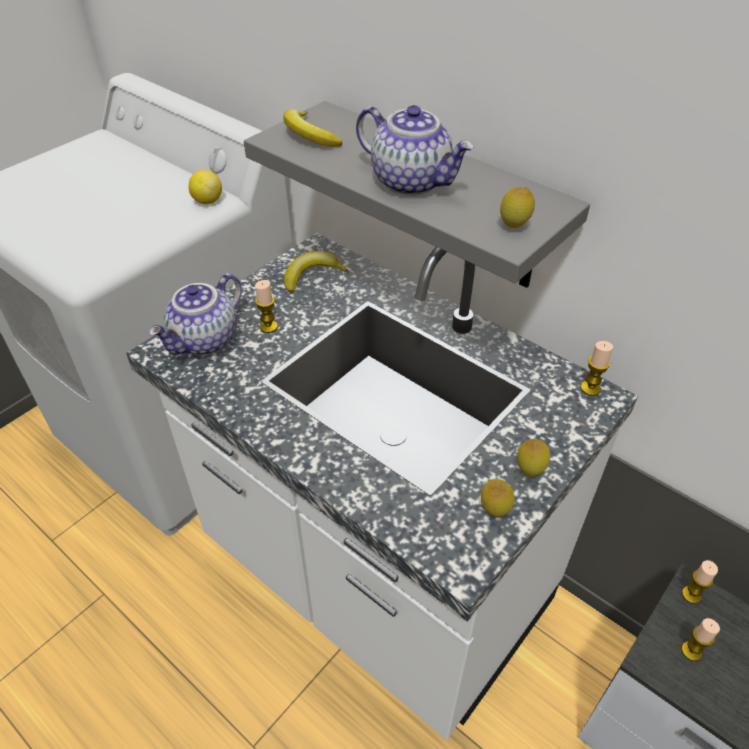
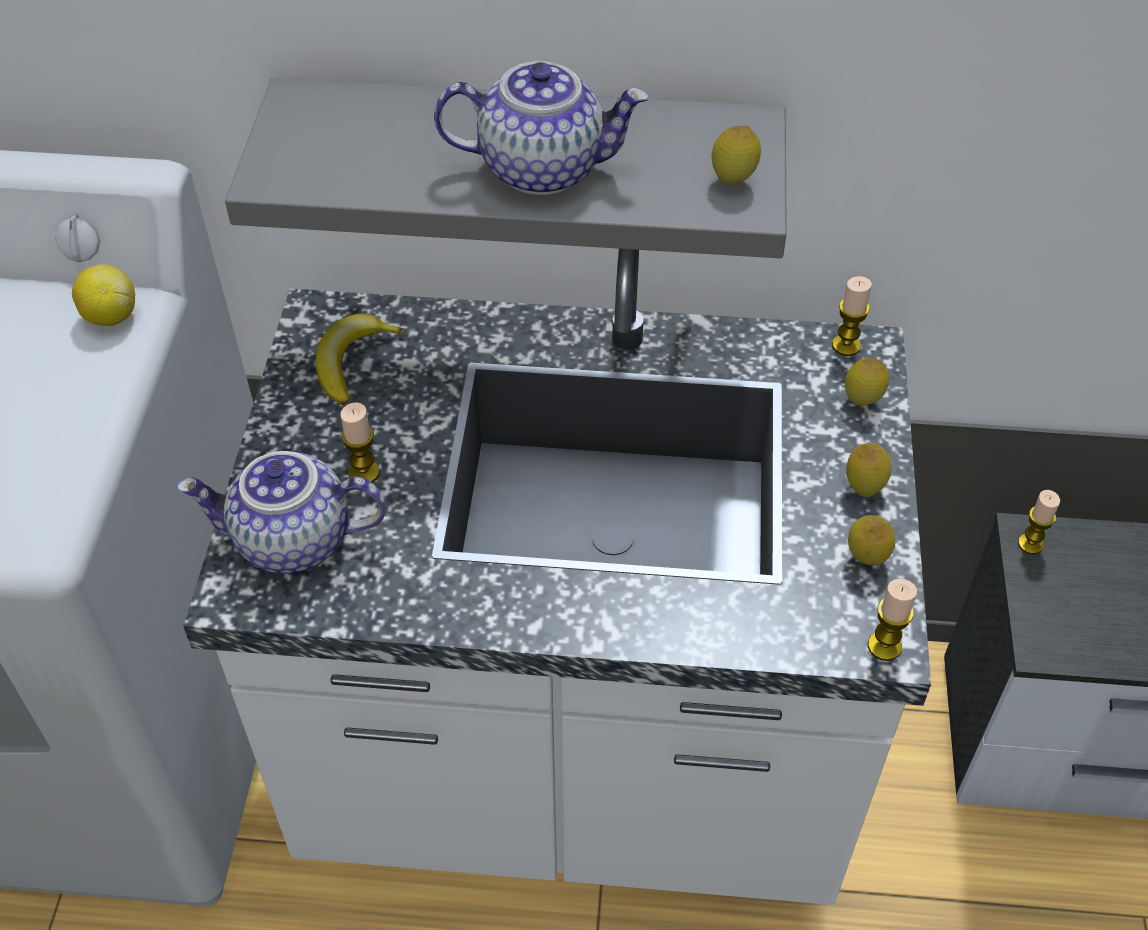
camera: 35 degrees left, 5 degrees up
(206, 341) = (292, 543): teapot -> teapot turned 90 degrees clockwise
(309, 136) = (319, 151): banana -> none
(572, 423) = (862, 402): none -> lemon
(691, 651) = (1072, 609): candle -> candle (884, 646)

